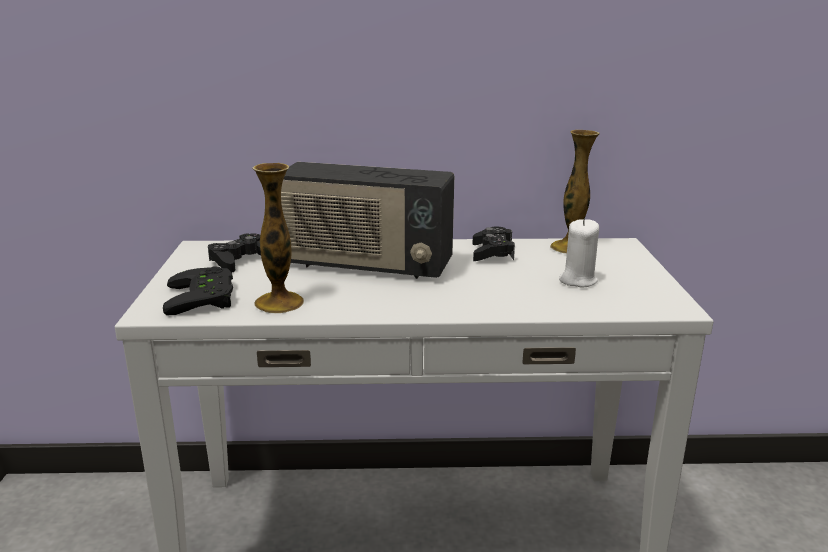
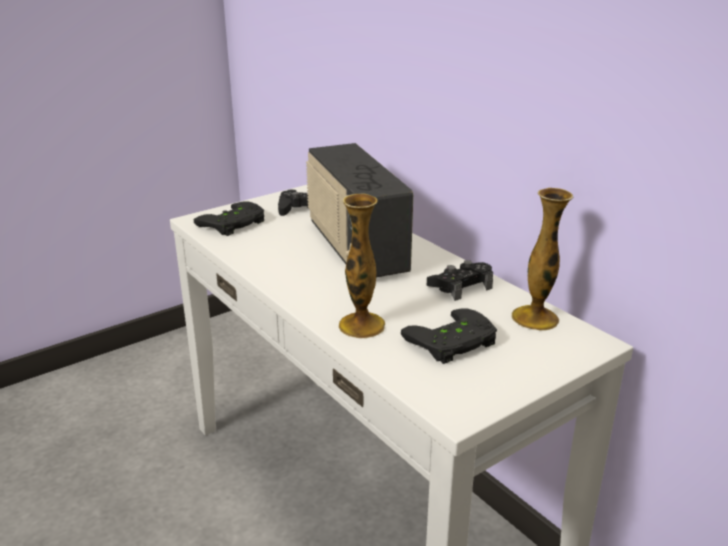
camera: 55 degrees right, 5 degrees up
(279, 303) = (252, 247): vase -> vase (361, 325)
(577, 280) = (453, 343): white candle -> black game controller

